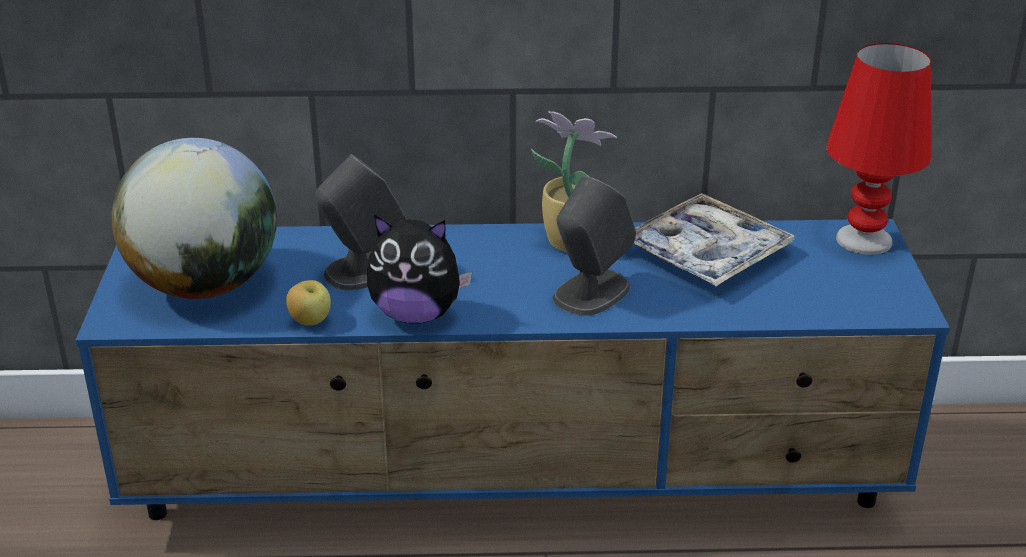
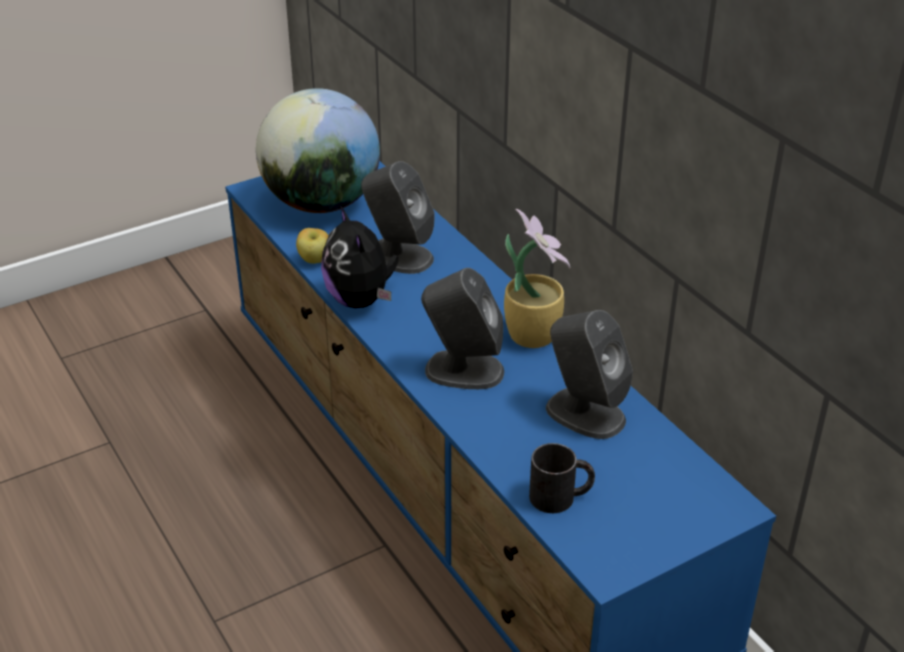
camera: 60 degrees right, 5 degrees up
(706, 254) = (584, 413): tray -> grey speaker
(808, 301) = (561, 497): none -> black mug
(864, 240) = (708, 505): red table lamp -> none

